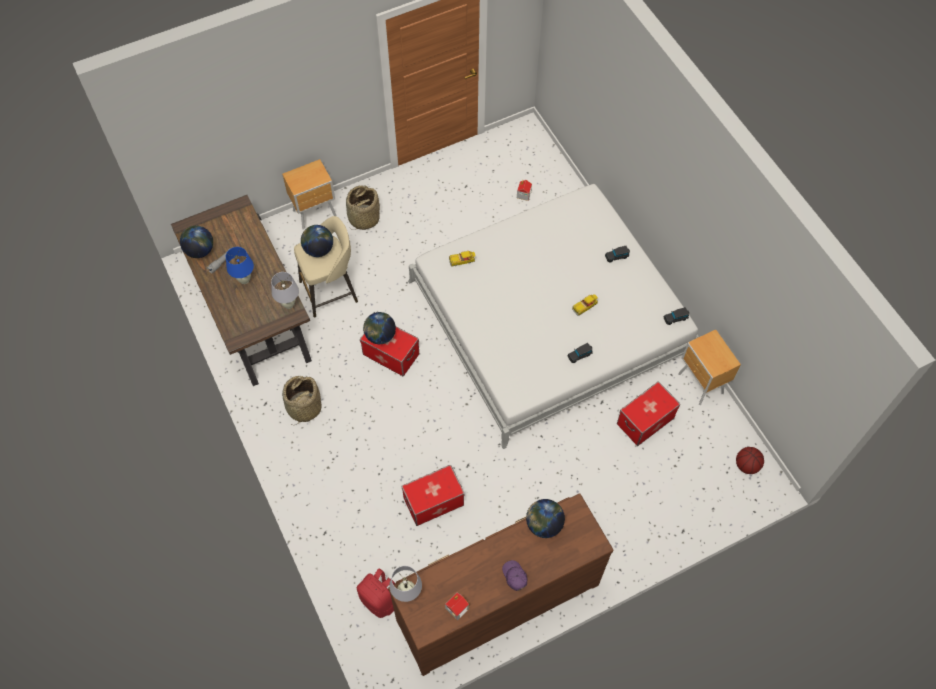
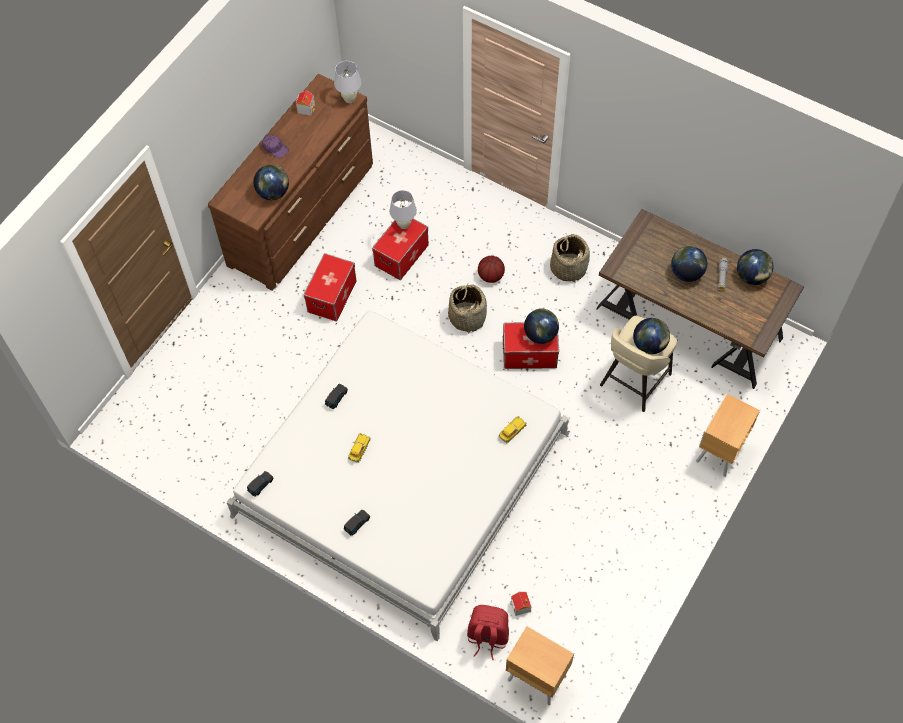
camera: 150 degrees right, 0 degrees up
(244, 280) = (686, 273): blue table lamp -> globe
(288, 304) = (627, 273): white table lamp -> white table lamp (404, 225)
(363, 218) = (667, 476): basket -> basket (467, 317)
(380, 599) = (394, 169): red backpack -> red backpack (487, 636)
(645, 421) = (253, 421): storage box -> storage box (331, 296)
(700, 385) = (215, 487): brown nightstand -> brown nightstand (536, 677)
(746, 465) = (138, 431): basketball -> basketball (491, 276)

